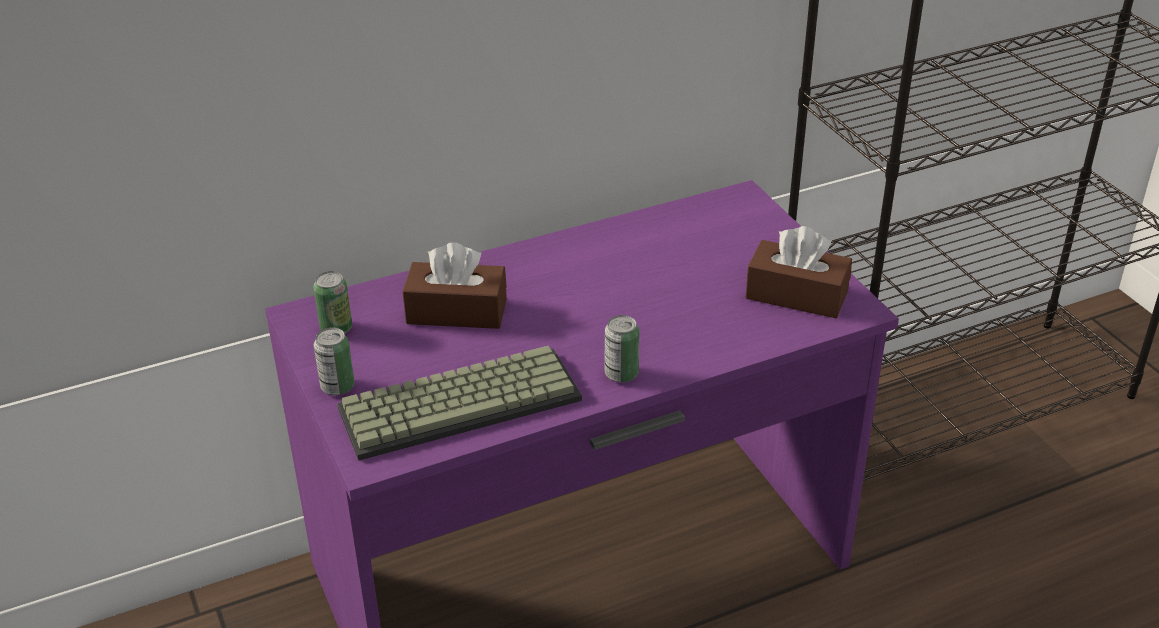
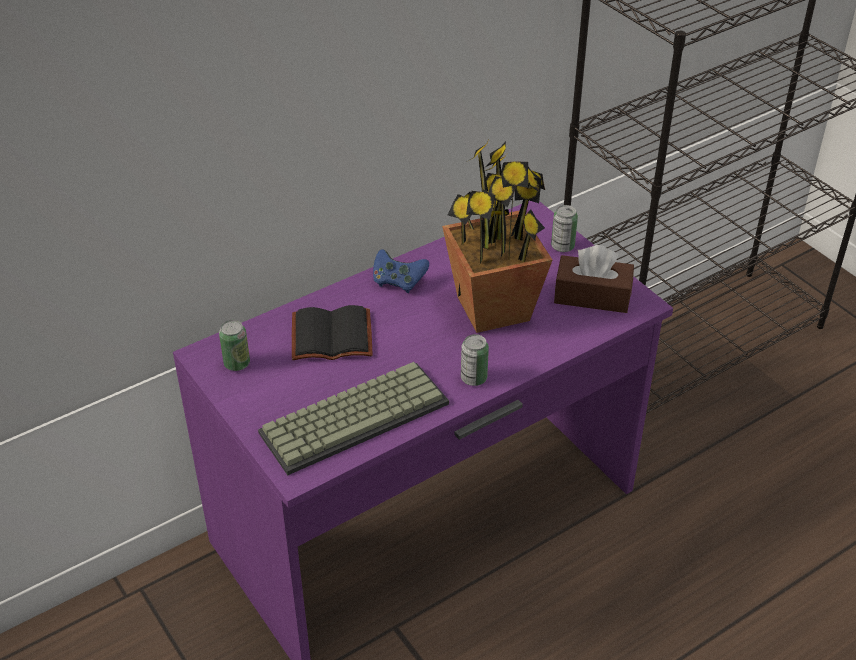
camera: 10 degrees left, 5 degrees up
(337, 387) = (253, 414): can -> can (562, 246)
(456, 311) = (330, 338): brown tissue box -> black book
(557, 257) = (398, 281): none -> blue game controller
(666, 297) = (492, 308): none -> potted plant

